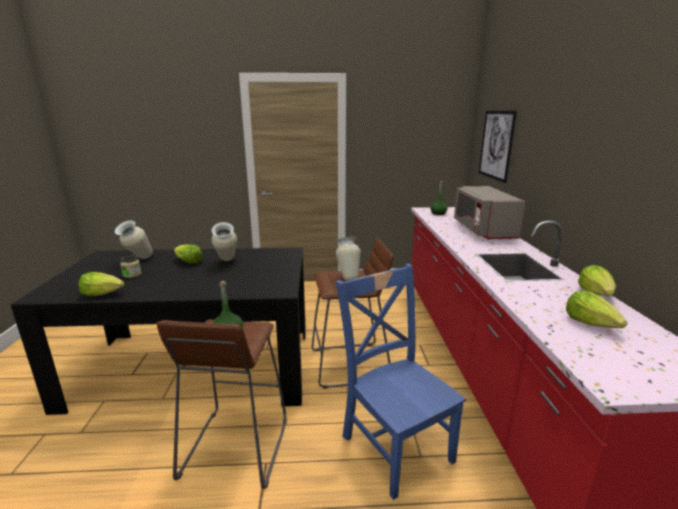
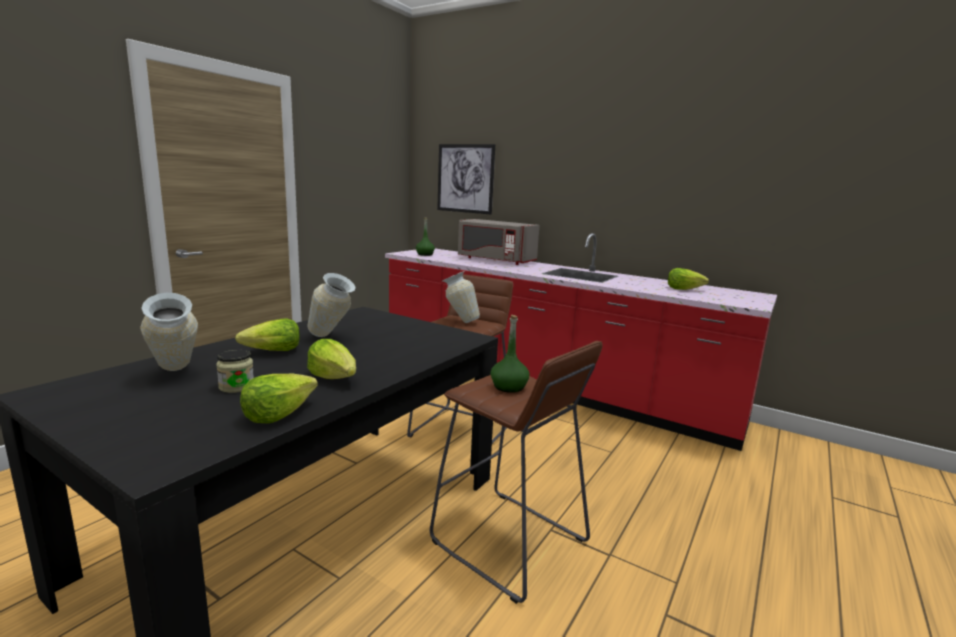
camera: 55 degrees left, 5 degrees down
(394, 445) = (590, 456): blue chair -> none
(596, 293) = (647, 278): lettuce -> lettuce (334, 377)

